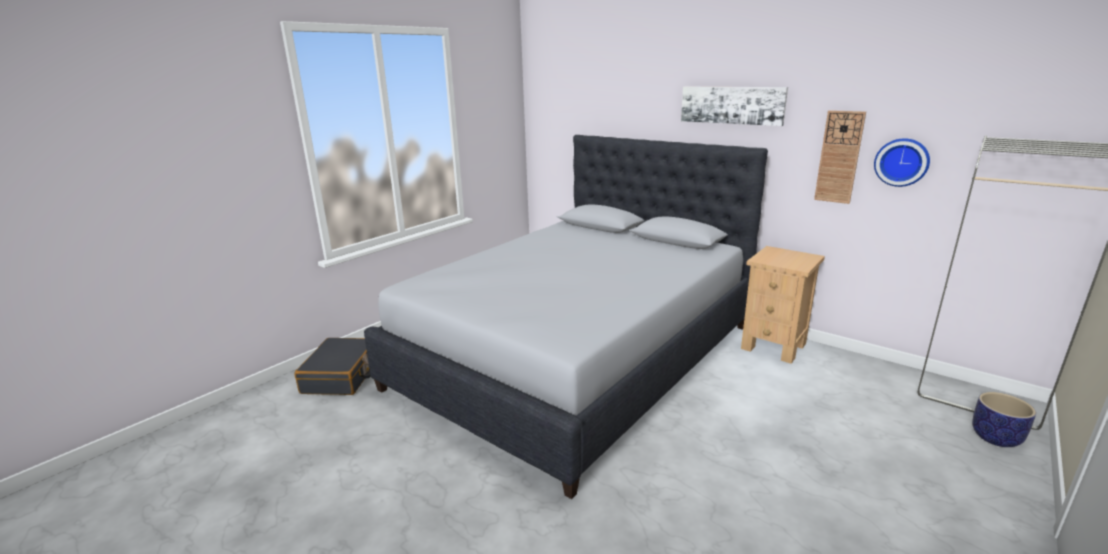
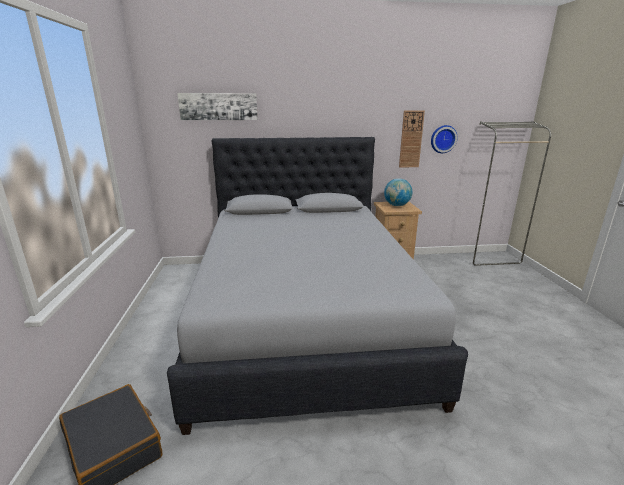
camera: 45 degrees left, 0 degrees up
(732, 105) = (342, 108): picture -> picture (218, 106)
(788, 257) = (396, 205): none -> globe
(995, 438) = (517, 272): planter -> none

